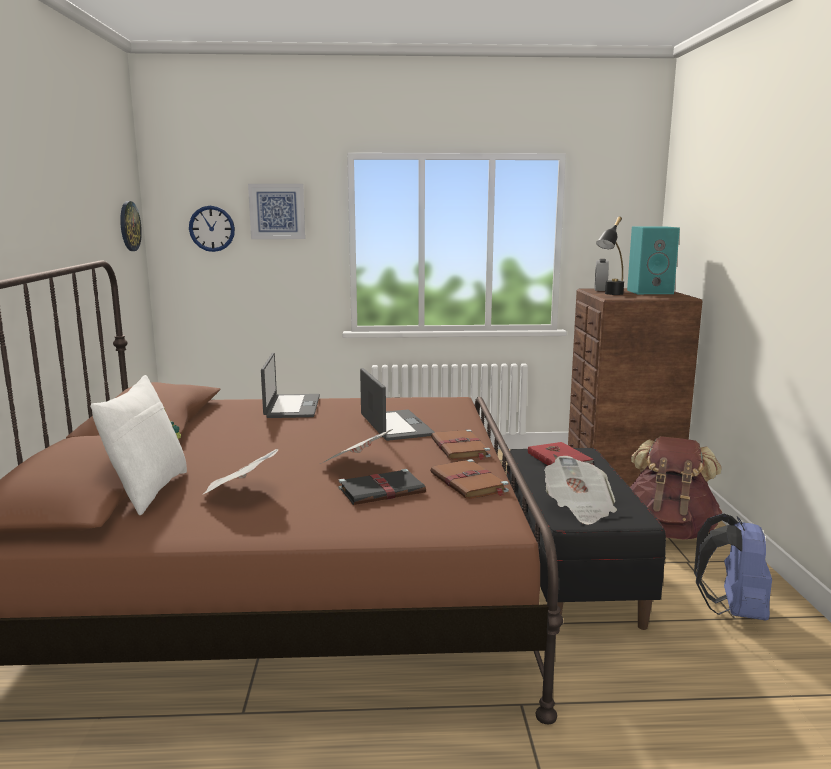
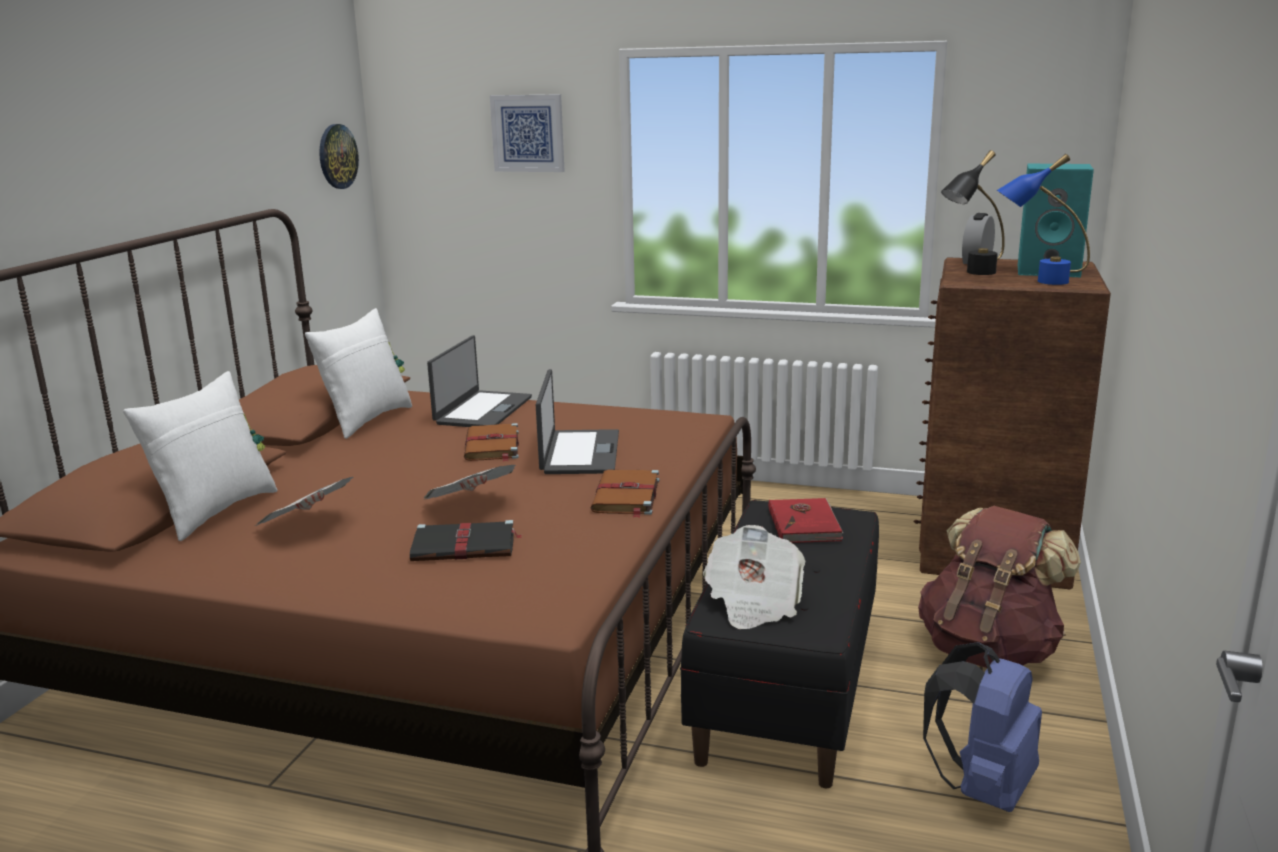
camera: 20 degrees right, 5 degrees up
(207, 420) = (367, 421): none -> white pillow
(212, 228) = (448, 156): wall clock -> none
(469, 483) = (581, 550): brown book -> brown book (492, 446)
(655, 296) = (1037, 281): none -> blue table lamp

